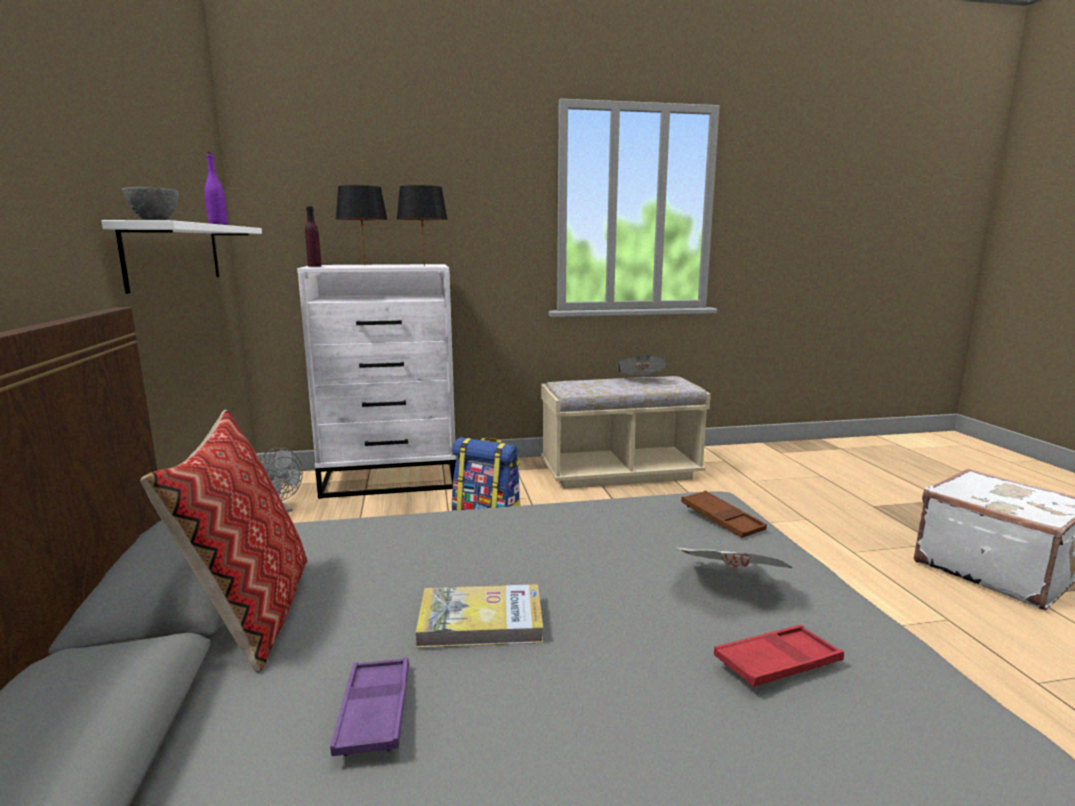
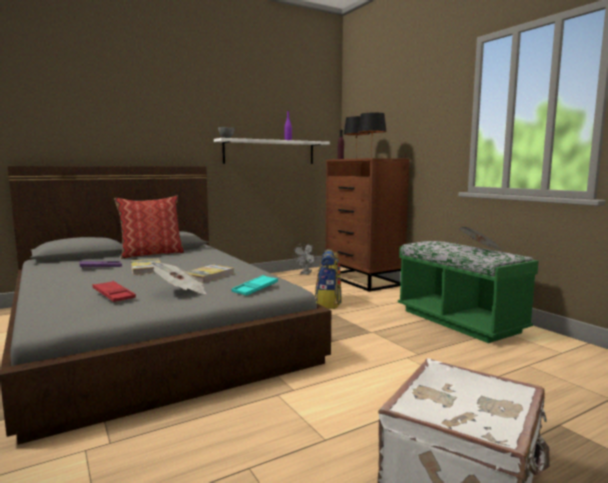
camera: 70 degrees right, 5 degrees down
(391, 479) = (363, 280): white dresser -> brown dresser
(600, 550) = (208, 276): none -> book
(620, 473) = (459, 321): beige bench -> green bench
(721, 519) = (255, 289): brown tray -> turquoise tray

